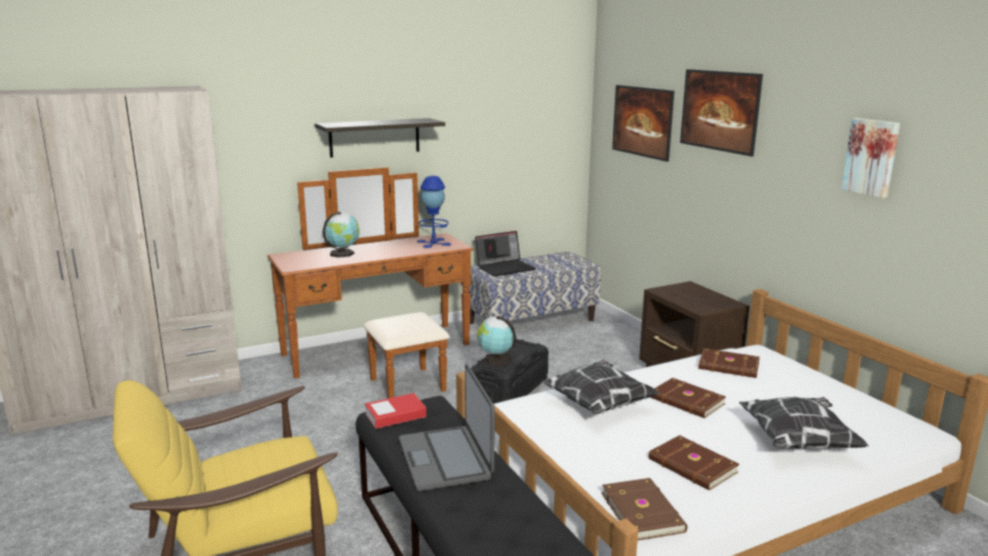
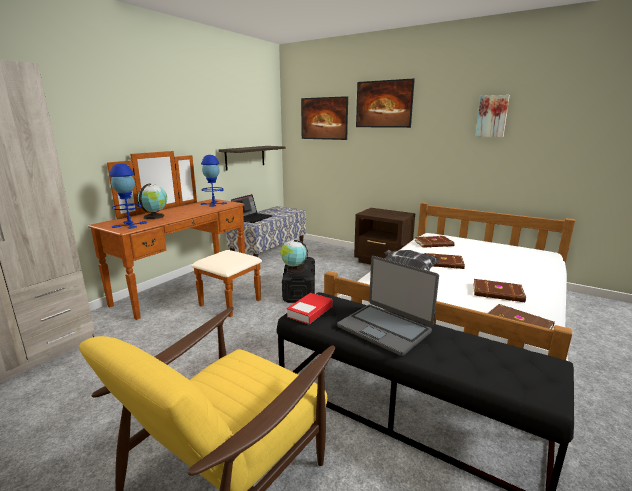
camera: 30 degrees left, 0 degrees up
(304, 261) = (129, 224): none -> blue table lamp
(374, 137) = (160, 128): shelf -> shelf (245, 157)
(798, 441) = (516, 269): pillow -> none

